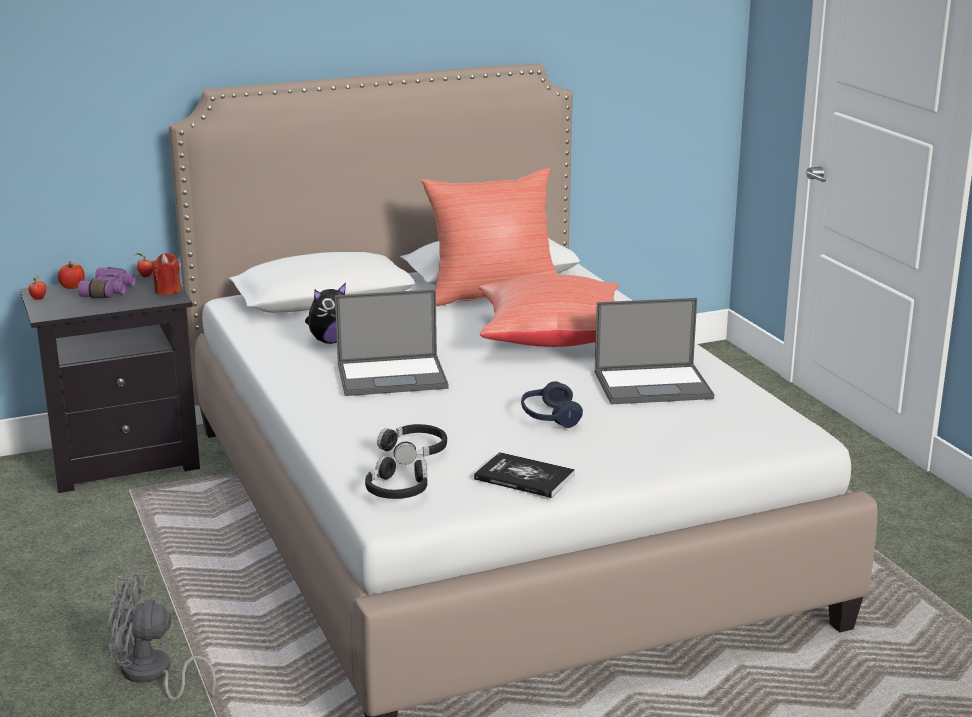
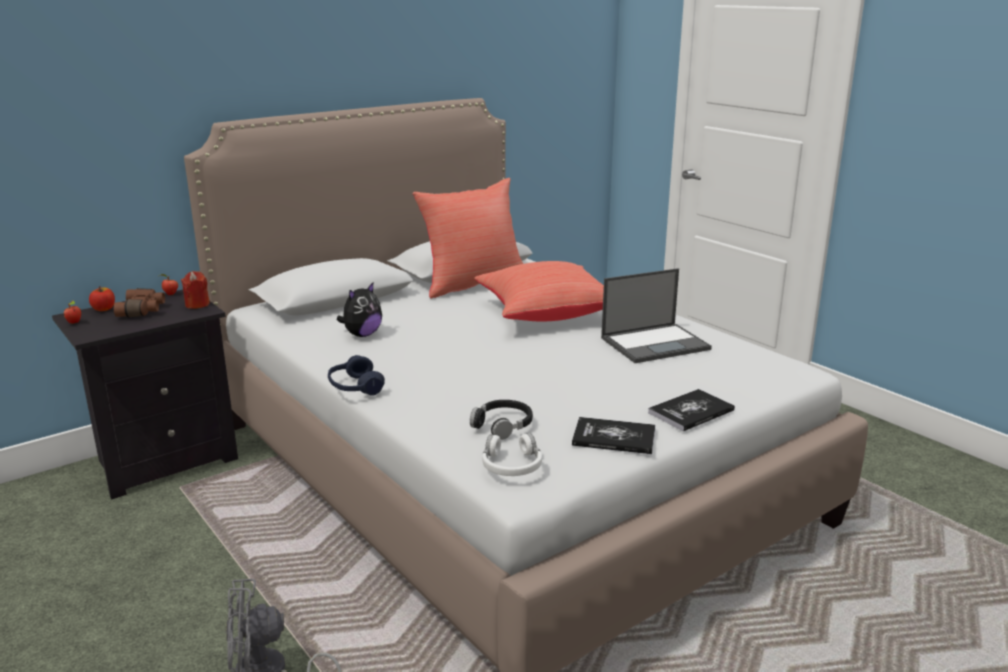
camera: 15 degrees left, 0 degrees up
(110, 292) = (143, 310): purple binoculars -> brown binoculars
(393, 376) = (437, 359): laptop -> none
(398, 489) = (511, 465): black headphones -> white headphones
(549, 417) = (594, 380): blue headphones -> blue headphones (355, 387)
(630, 462) = (691, 411): none -> book

